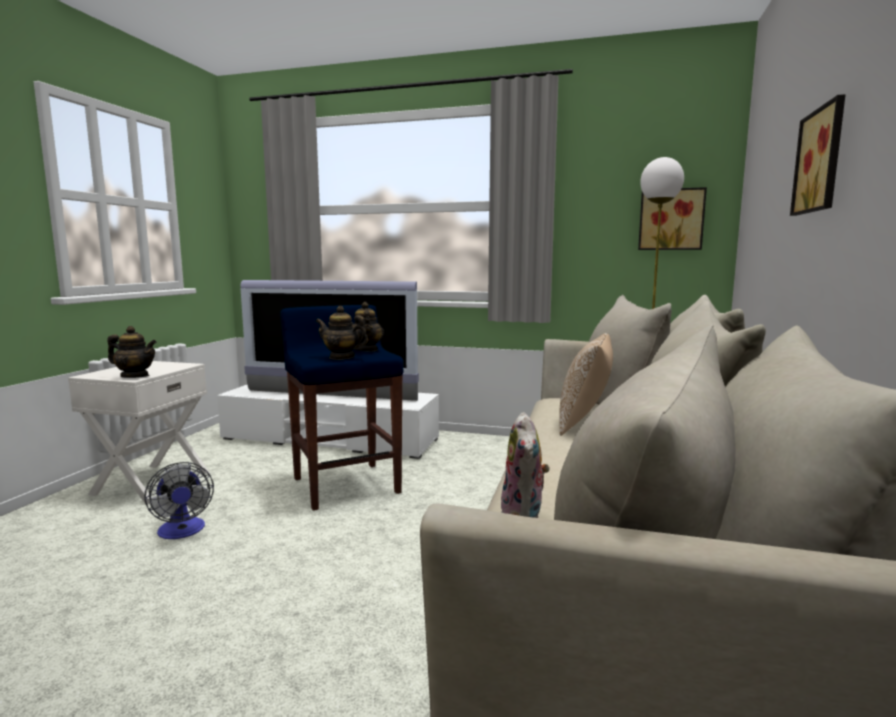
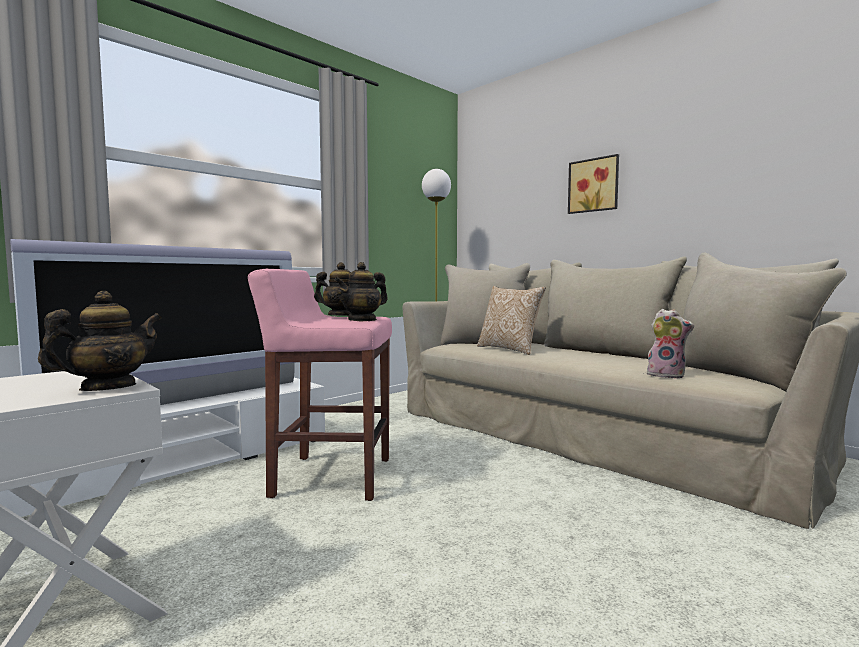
camera: 60 degrees left, 5 degrees down
(182, 532) = (319, 588): fan -> none
(345, 485) = (330, 477): blue stool -> pink stool
(671, 219) = (427, 214): picture -> none

